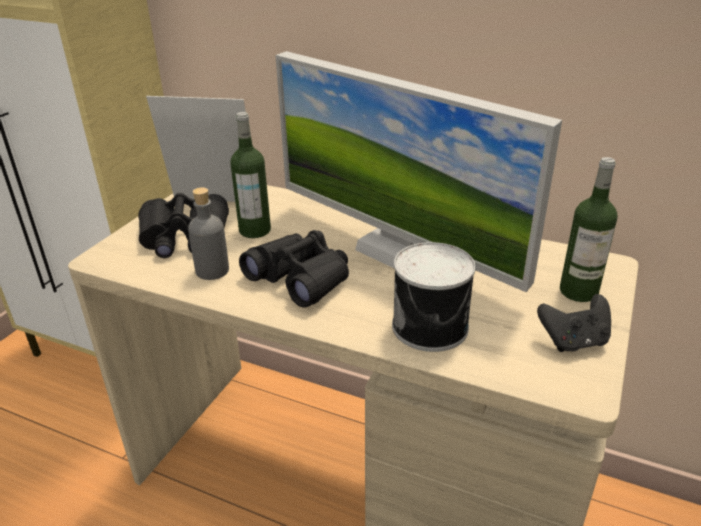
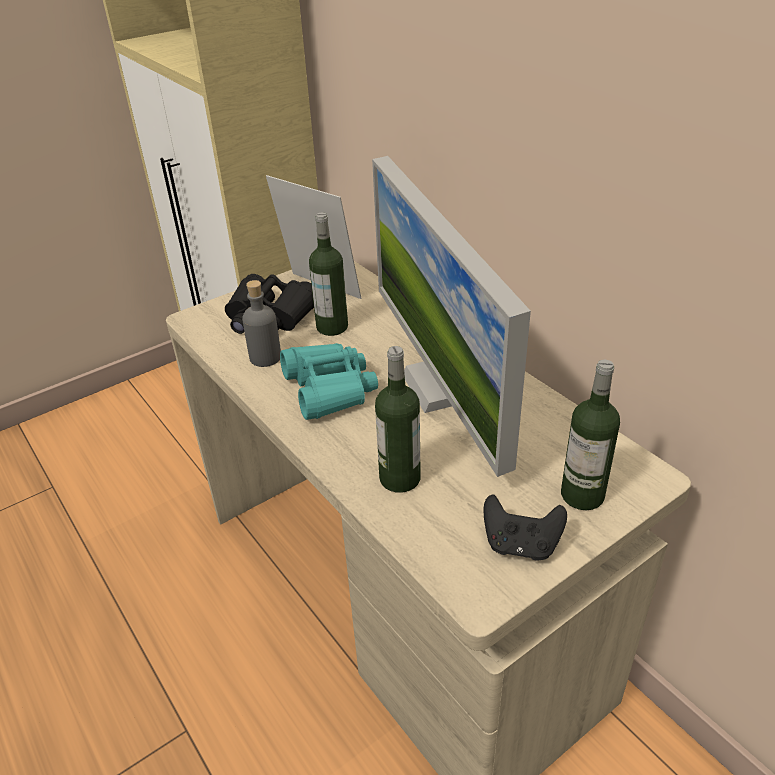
camera: 30 degrees right, 5 degrees up
(300, 278) = (329, 389): black binoculars -> turquoise binoculars
(432, 327) = (400, 478): can -> bottle

